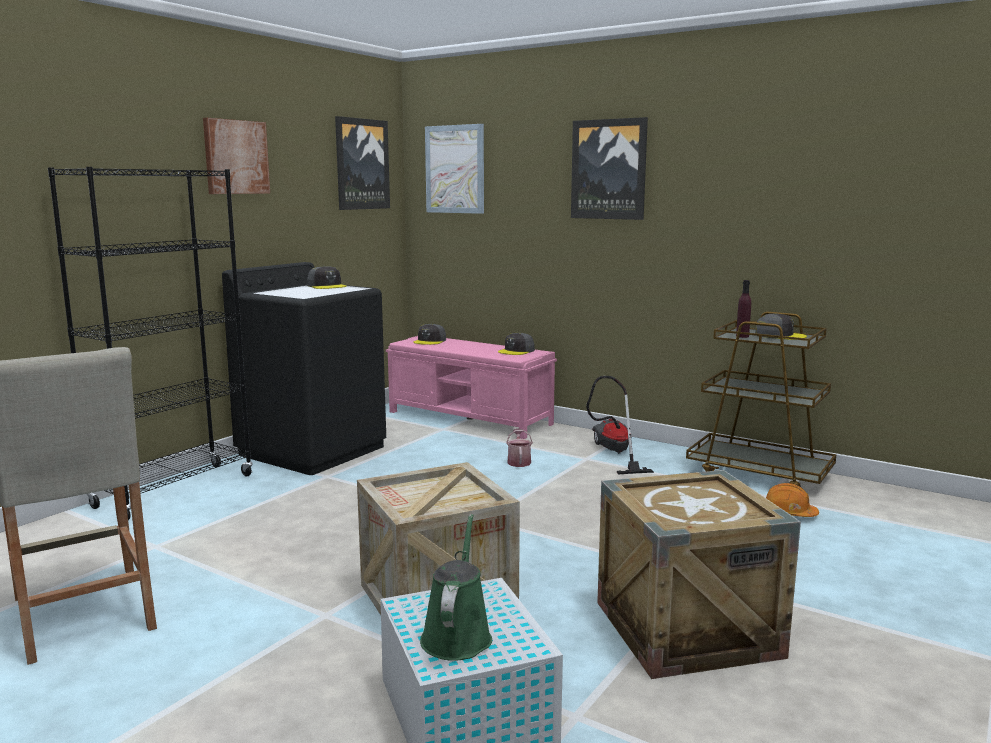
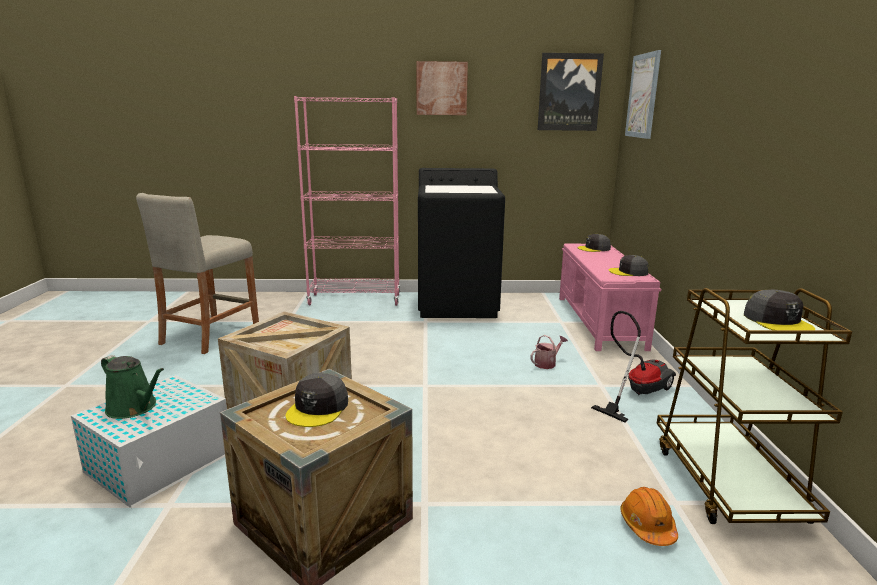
camera: 55 degrees right, 5 degrees up
(175, 491) = (355, 300): black bookcase -> pink bookcase
(327, 286) = (482, 187): grey cap -> grey cap (318, 408)
(457, 635) = (134, 408): green watering can -> green watering can turned 60 degrees clockwise
(609, 169) = (721, 94): picture -> none
(742, 336) = (725, 308): purple bottle -> none

